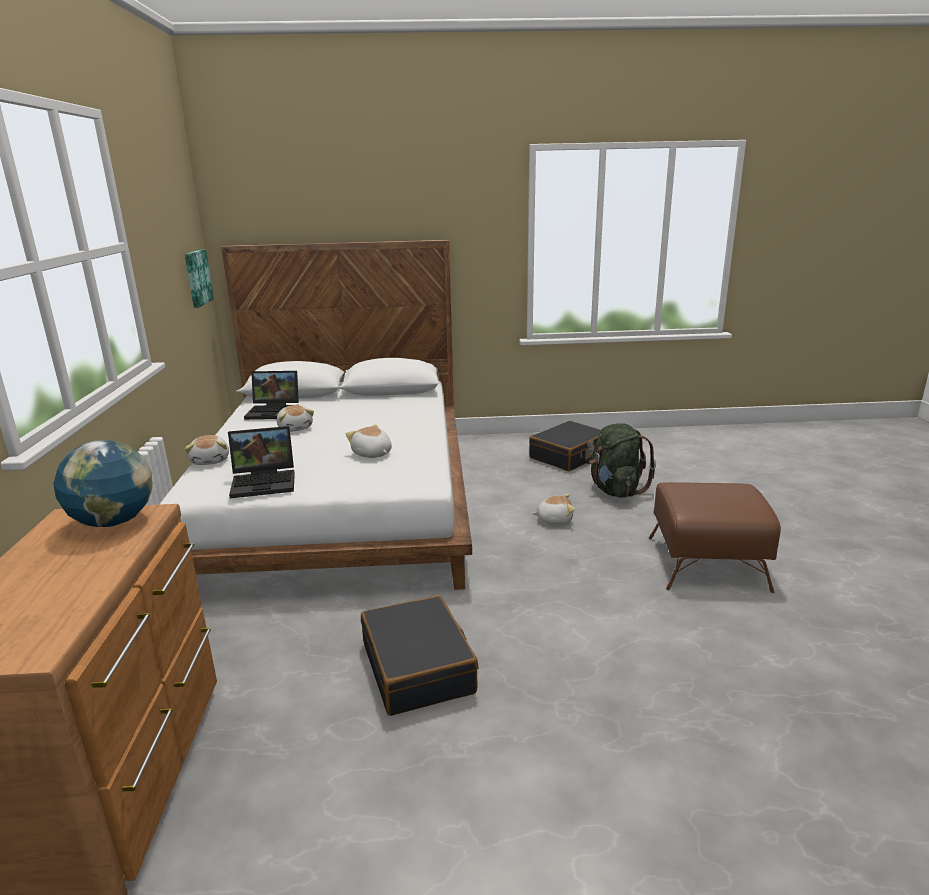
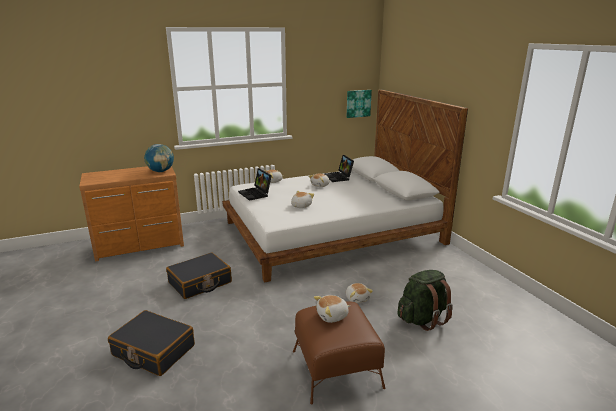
camera: 70 degrees right, 0 degrees up
(569, 456) = (464, 292): black suitcase -> black suitcase (153, 351)
(703, 496) = (332, 316): none -> plush toy

